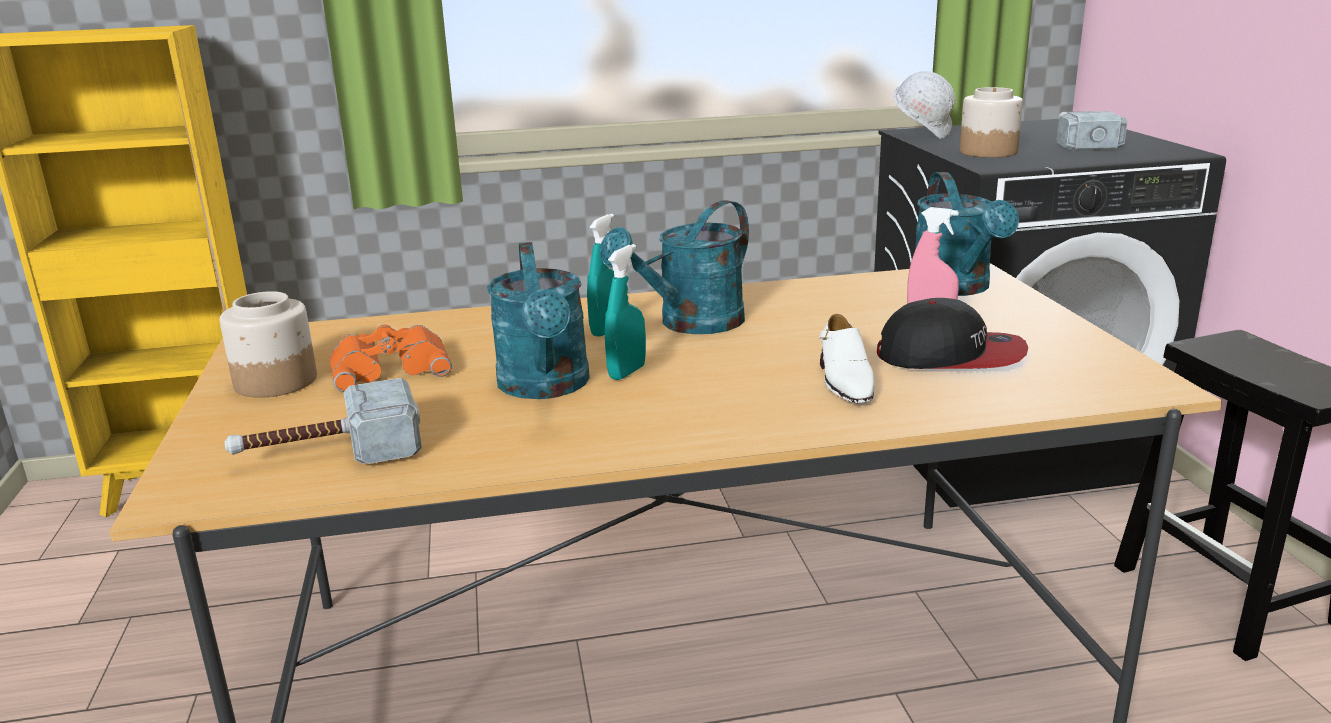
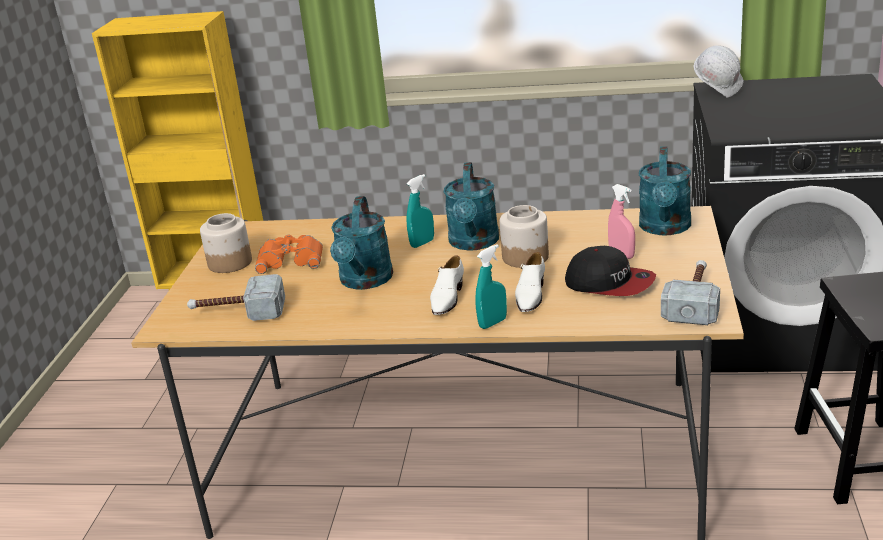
camera: 20 degrees right, 5 degrees up
(627, 372) = (414, 276): turquoise spray bottle -> turquoise spray bottle (493, 323)
(691, 324) = (473, 243): turquoise watering can -> turquoise watering can turned 60 degrees counterclockwise
(709, 397) = (447, 298): none -> white shoe
(988, 152) = (744, 116): jar -> jar (525, 257)
(1078, 141) = (827, 107): hammer -> hammer (694, 300)

